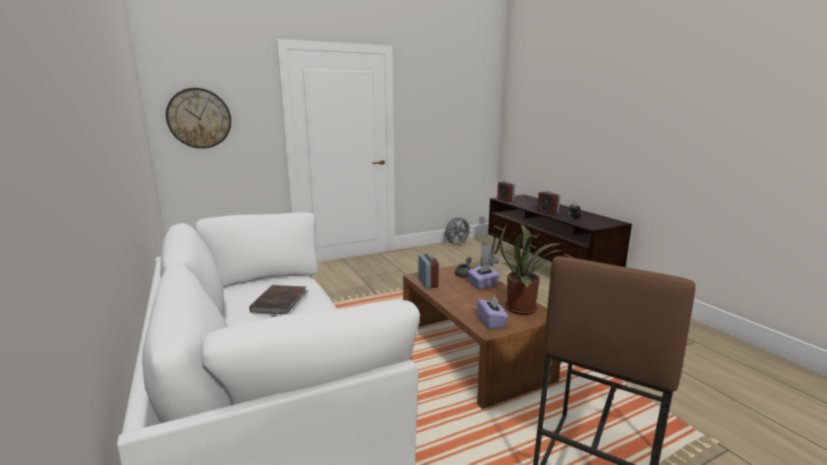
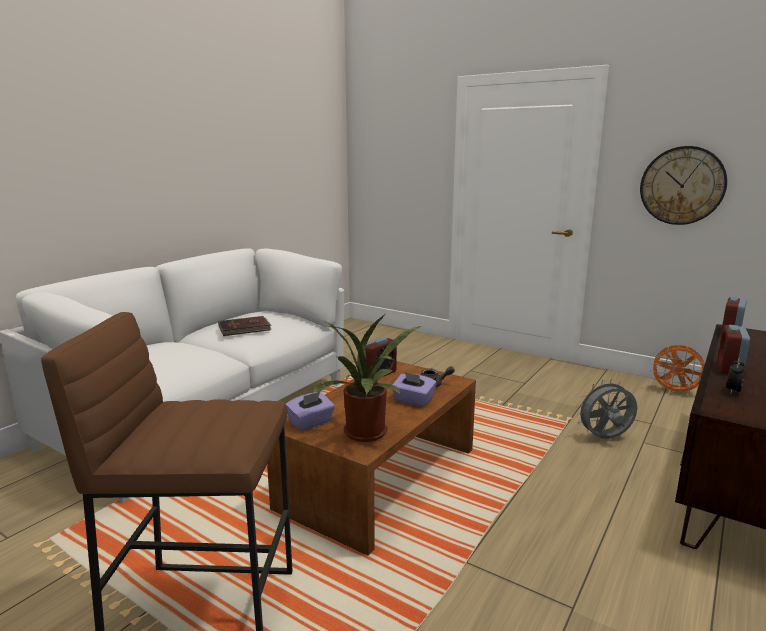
camera: 60 degrees right, 0 degrees up
(199, 118) = (382, 164): wall clock -> wall clock (682, 185)
(457, 245) = (675, 392): grey fan -> orange fan

